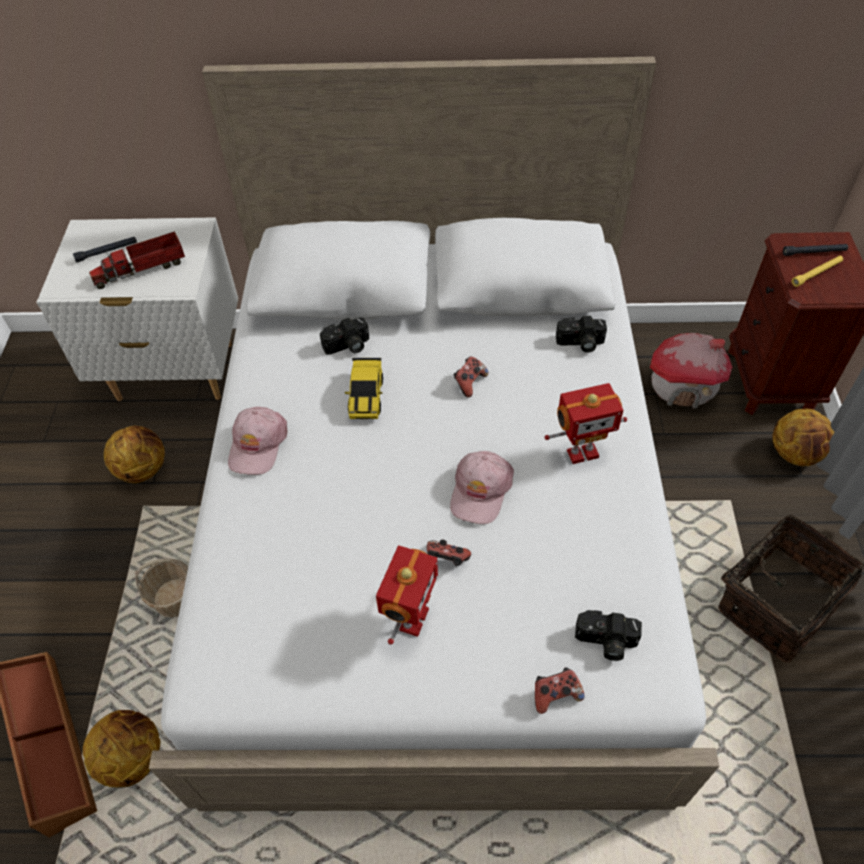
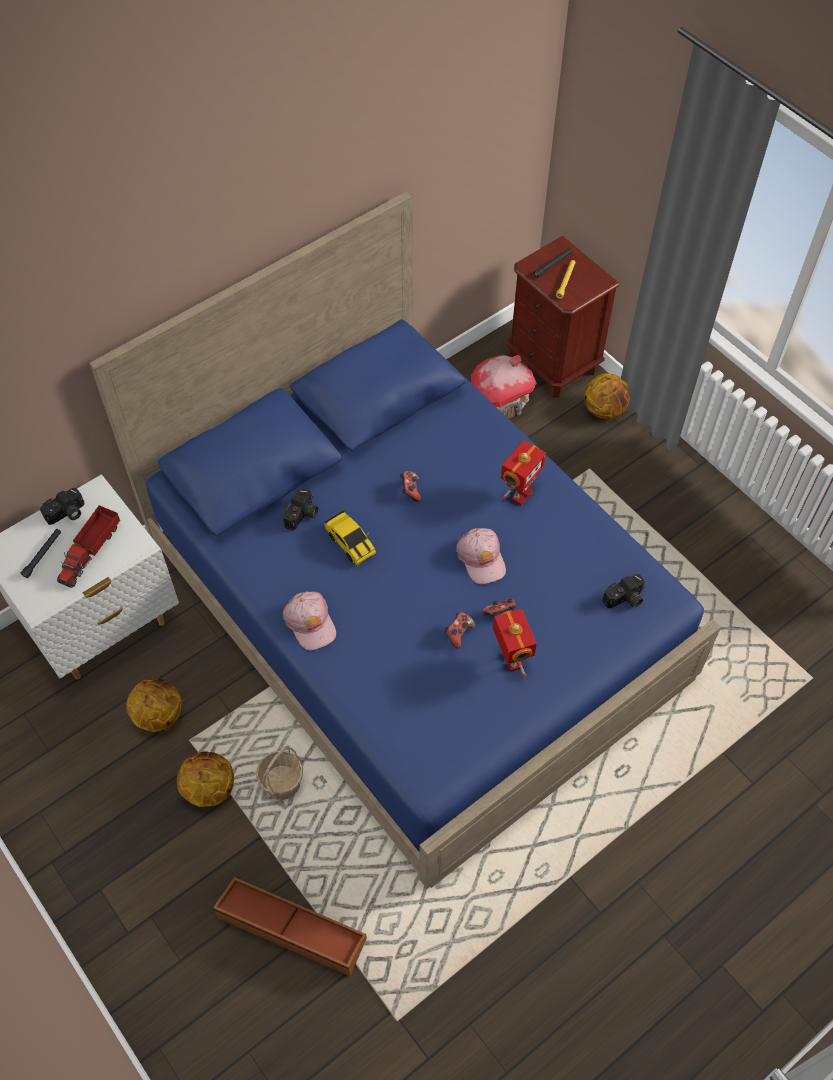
camera: 40 degrees left, 5 degrees up
(132, 757) = (356, 894): basketball -> basketball (208, 788)
(437, 523) = (416, 608): white bed -> blue bed
(555, 694) = (622, 645): game controller -> game controller (458, 633)
(580, 343) = (456, 419): camera -> camera (67, 514)
(775, 601) = (661, 519): basket -> none

